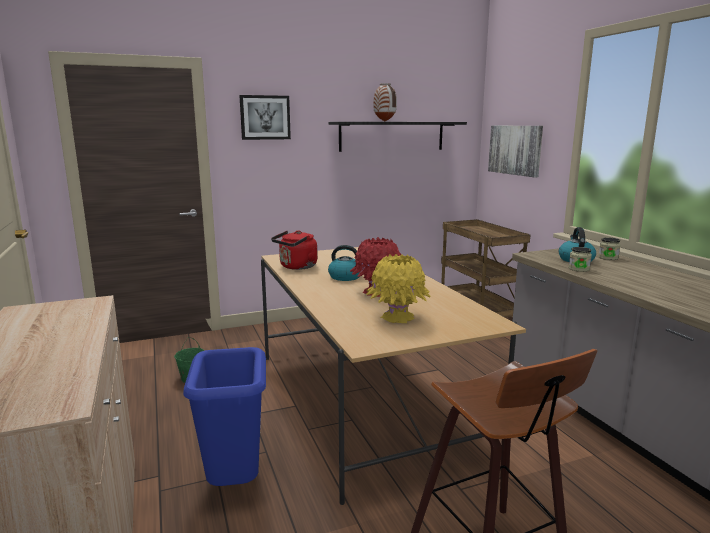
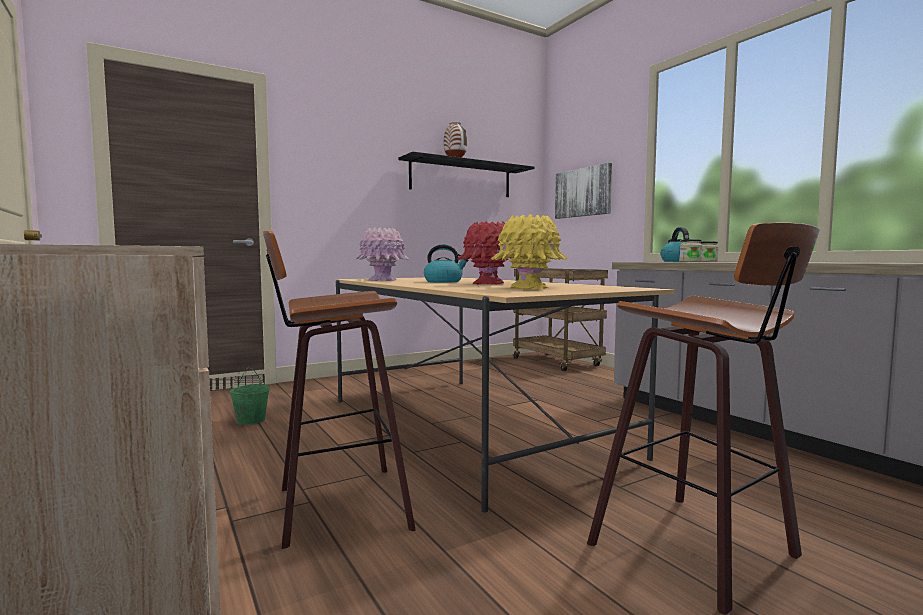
camera: 10 degrees left, 10 degrees down
(235, 484) = (337, 506): blue trash can -> stool
(265, 117) = (332, 145): picture -> none
(296, 267) = (382, 280): red kettle -> pink vase

